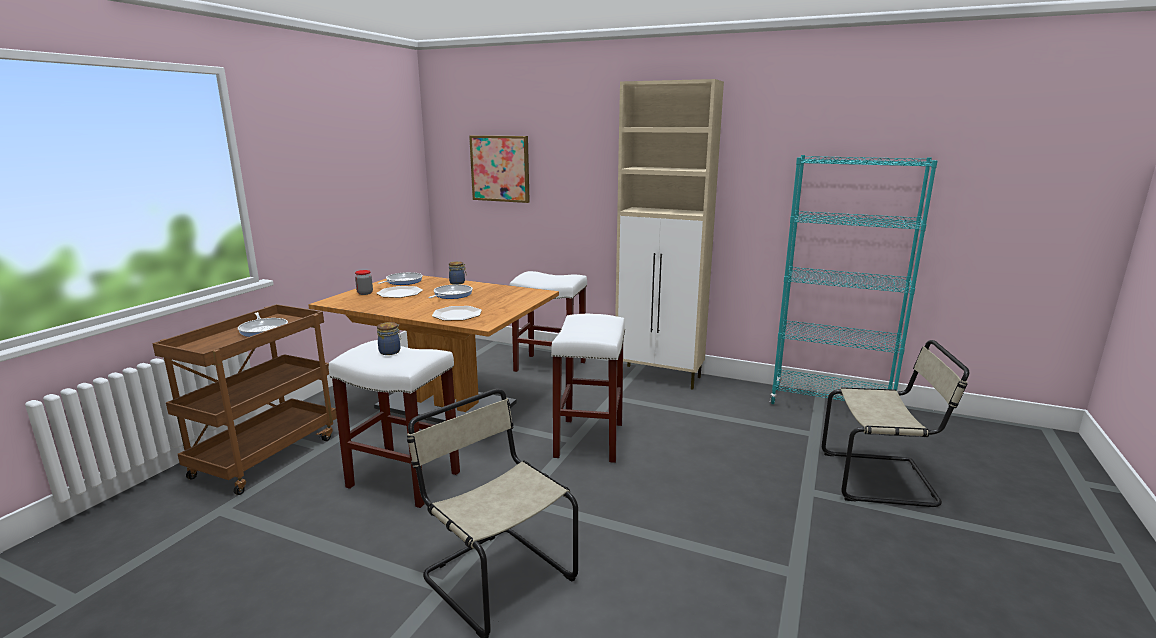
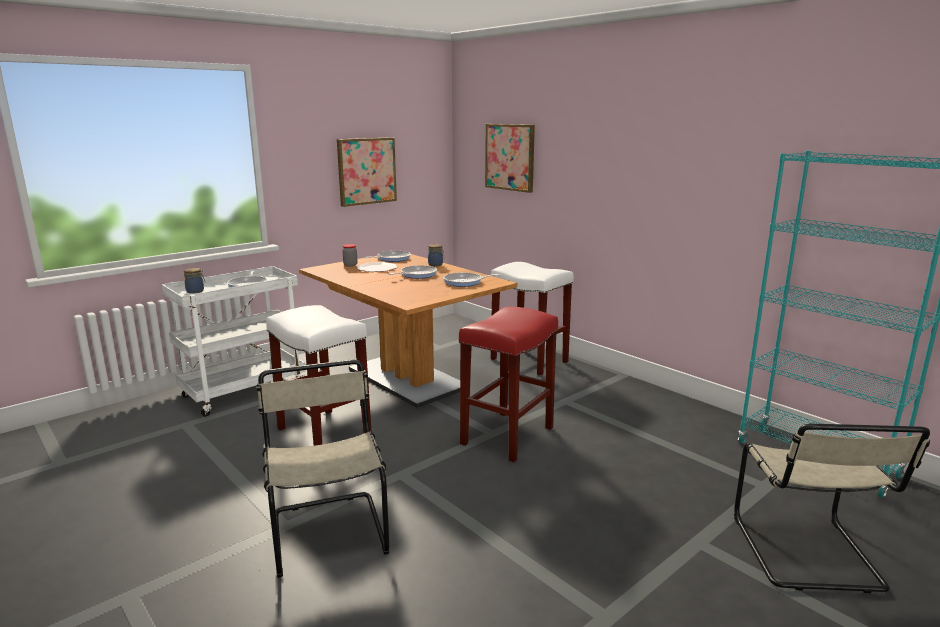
camera: 25 degrees right, 0 degrees up
(266, 455) = (244, 391): brown cart -> white cart
(351, 189) = (366, 171): none -> picture
(390, 351) = (316, 316): jar -> jar (196, 291)
(457, 314) = (399, 292): plate -> none
(510, 296) = (465, 282): none -> frying pan
(589, 440) = (507, 436): white stool -> red stool
(660, 377) = (633, 390): beige cabinet -> none
(882, 479) = (808, 555): beige chair -> beige chair turned 60 degrees clockwise

